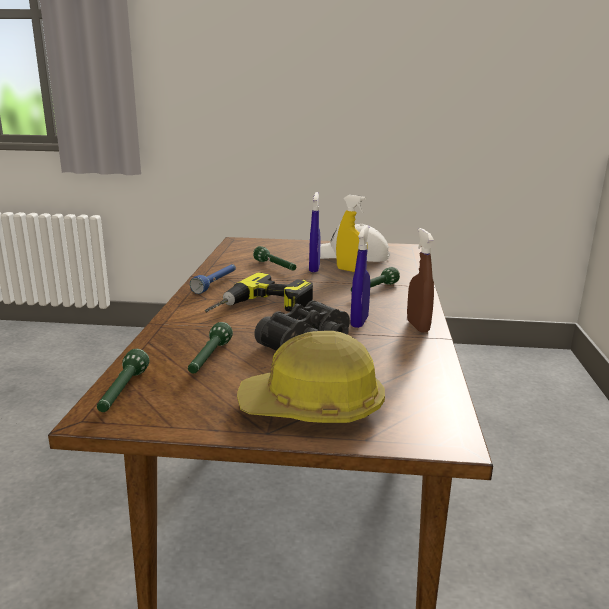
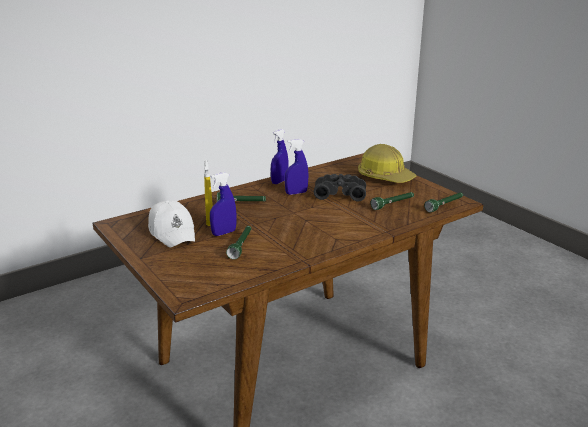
camera: 130 degrees left, 5 degrees up
(216, 284) = (309, 248): blue flashlight -> none
(261, 308) = (321, 219): power drill -> none
(417, 326) = (279, 181): brown spray bottle -> blue spray bottle

